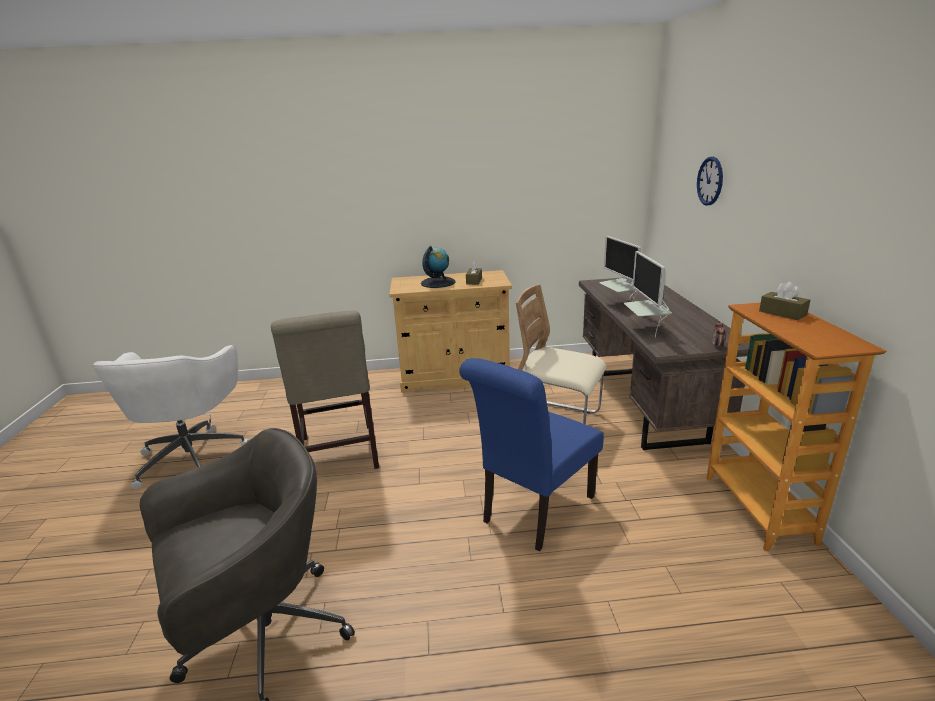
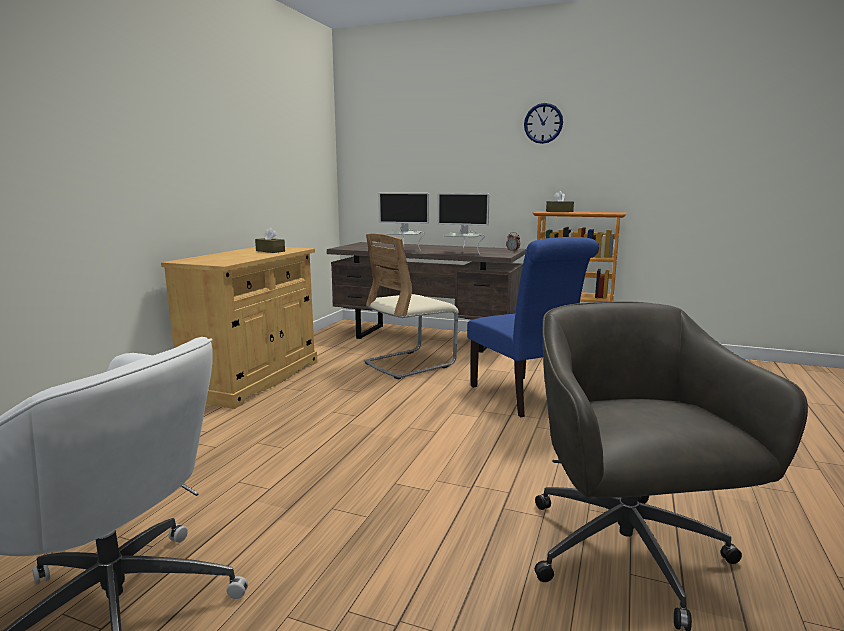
camera: 65 degrees left, 10 degrees down
(339, 456) = (322, 466): beige chair -> none
(438, 282) = (239, 256): globe -> none
(710, 181) = (432, 148): wall clock -> wall clock (543, 123)

